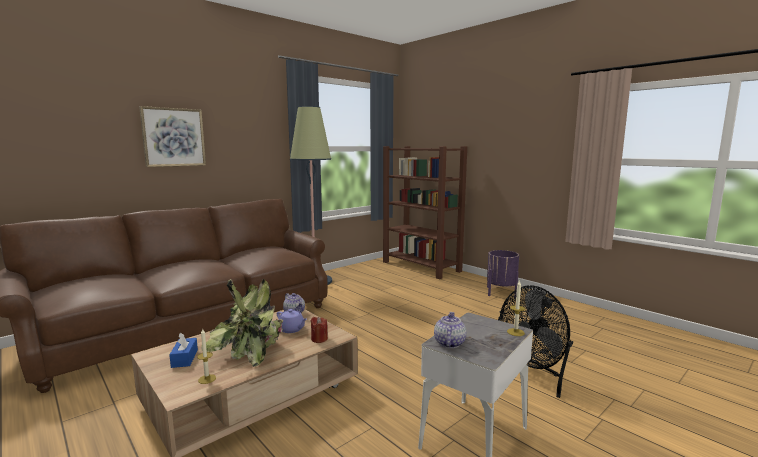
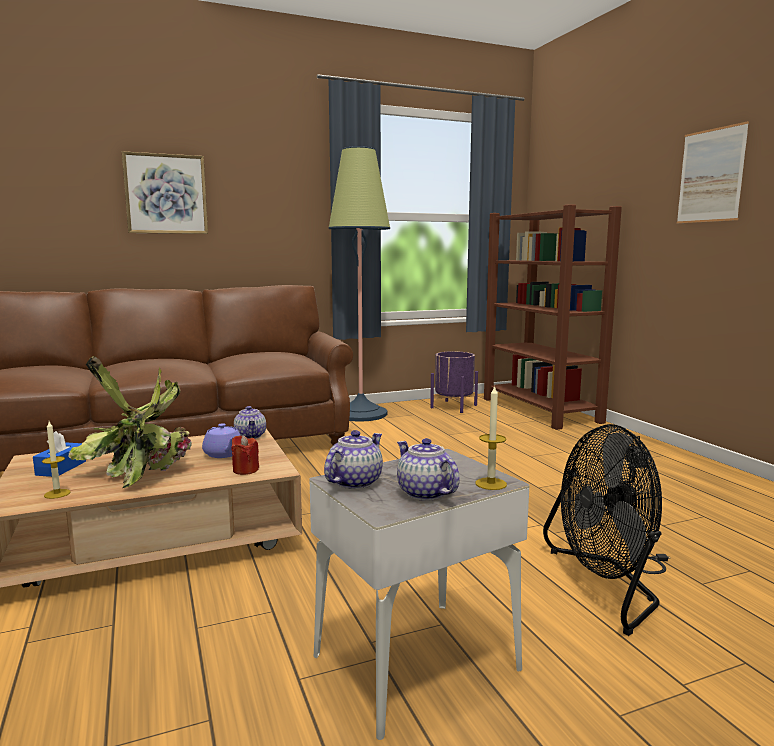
camera: 20 degrees right, 0 degrees up
(492, 343) = (424, 493): none -> teapot
(501, 292) = (653, 459): purple planter -> purple planter (453, 406)
(521, 133) = (711, 175): none -> picture

